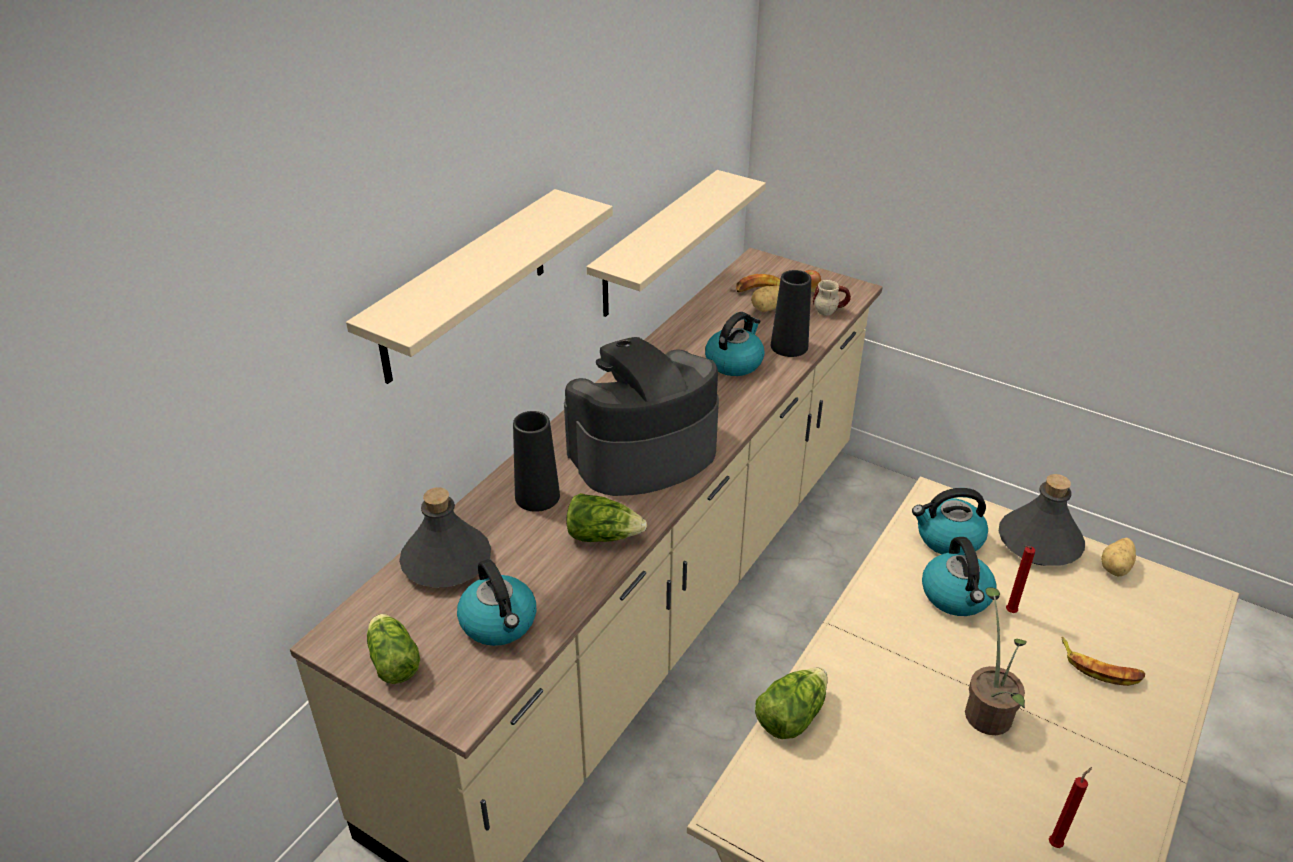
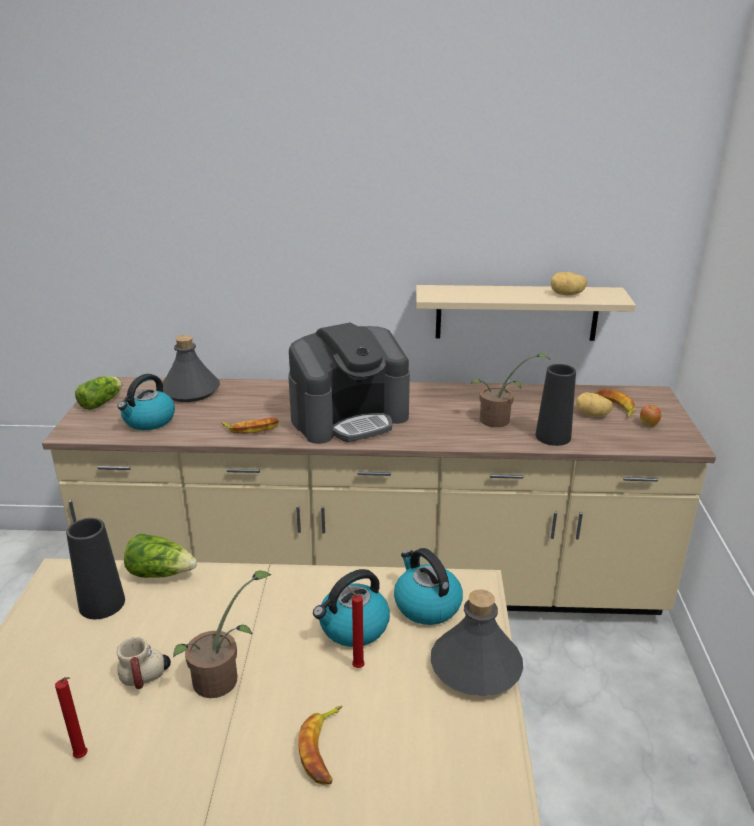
camera: 60 degrees right, 10 degrees down
(464, 286) = (277, 233): beige shelf -> none
(537, 496) = (271, 398): black vase -> black vase (102, 603)
(603, 535) = (252, 428): lettuce -> banana
(642, 453) = (349, 417): coffee machine -> coffee machine turned 120 degrees clockwise
(734, 362) = (499, 421): kettle -> potted plant
(830, 307) = (638, 440): mug -> mug (146, 679)
(1116, 568) = (489, 735): potato -> potato (566, 294)

